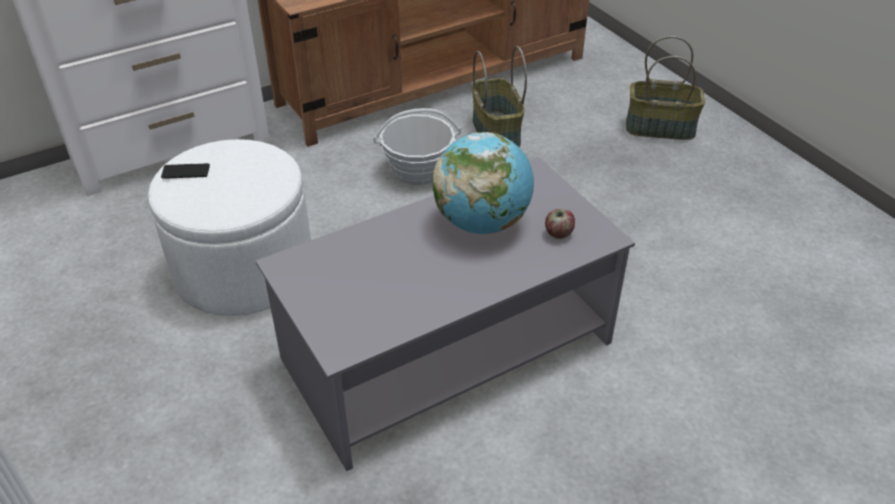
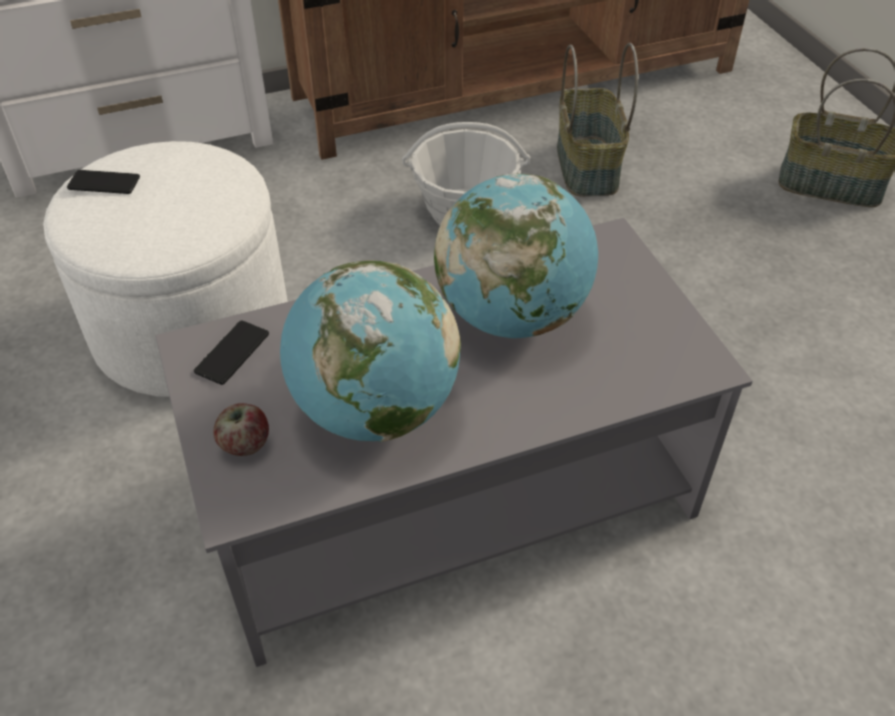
camera: 10 degrees right, 5 degrees up
(309, 265) = (232, 353): none -> phone
(410, 287) = (375, 410): none -> globe
(558, 233) = (629, 349): apple -> apple (245, 444)

